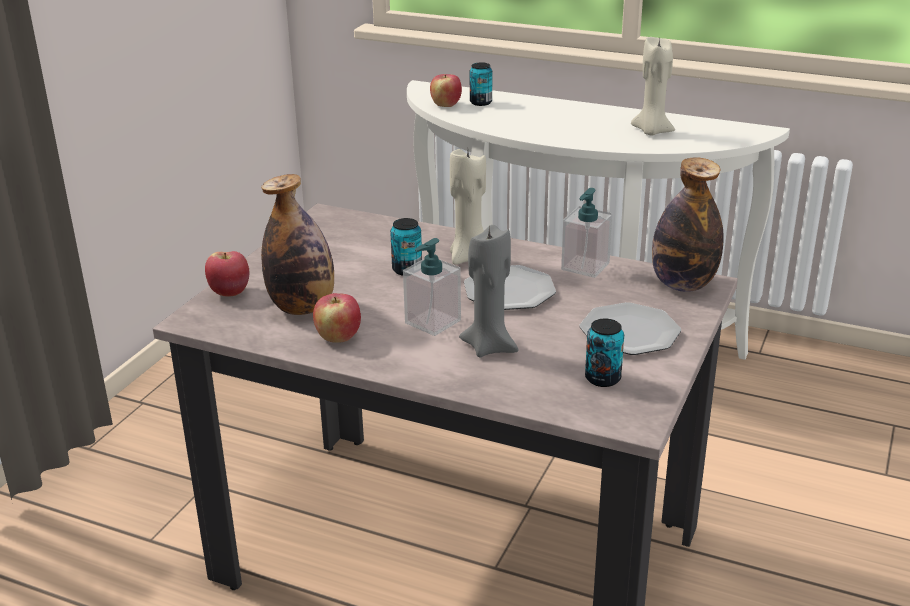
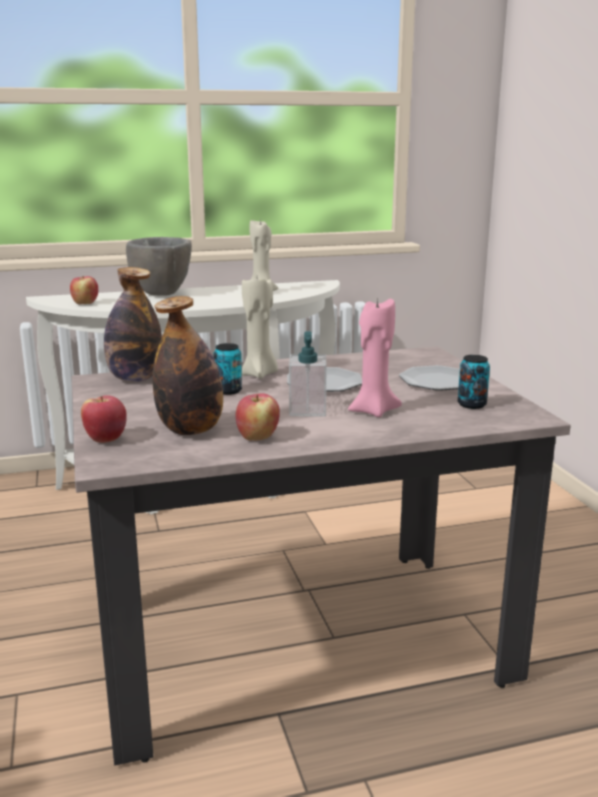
camera: 40 degrees left, 10 degrees down
(481, 102) = (110, 298): can -> none
(489, 347) = (373, 411): grey candle -> pink candle
(540, 108) = (161, 294): none -> grey bowl
(585, 266) = (344, 361): soap dispenser -> none
(683, 284) = (417, 355): bottle -> bottle (135, 379)

